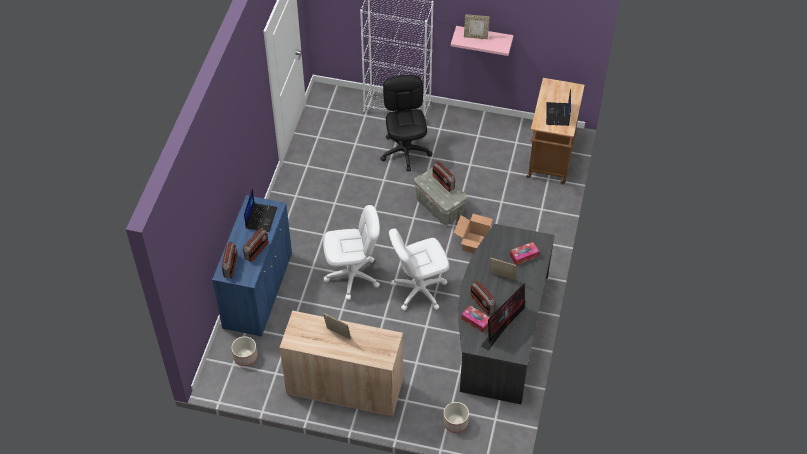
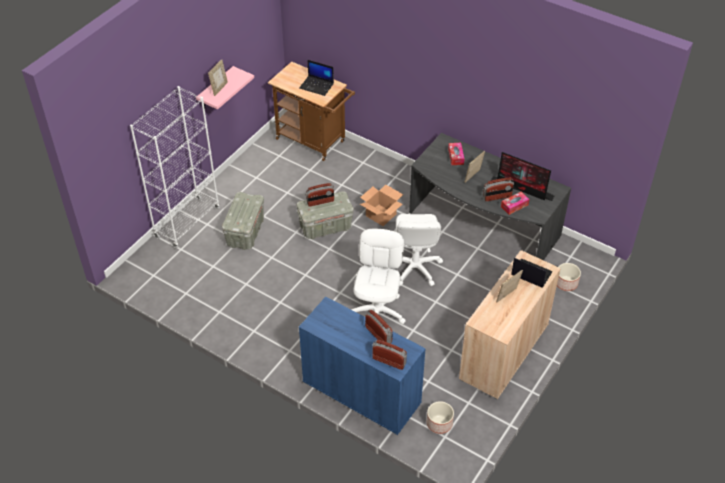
camera: 70 degrees left, 5 degrees down
(261, 217) = (335, 321): laptop -> laptop (530, 273)
(405, 151) = (245, 232): black office chair -> grey storage box
(504, 323) = (523, 189): monitor -> monitor turned 150 degrees clockwise

